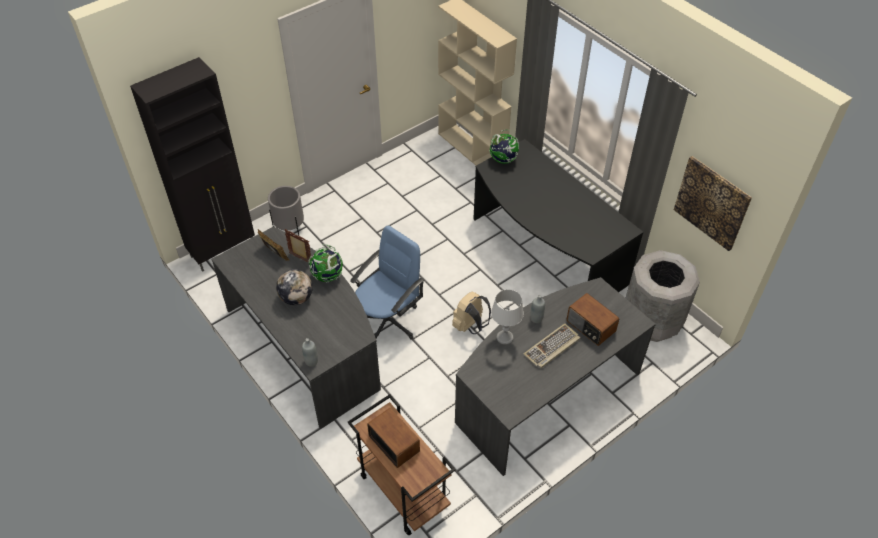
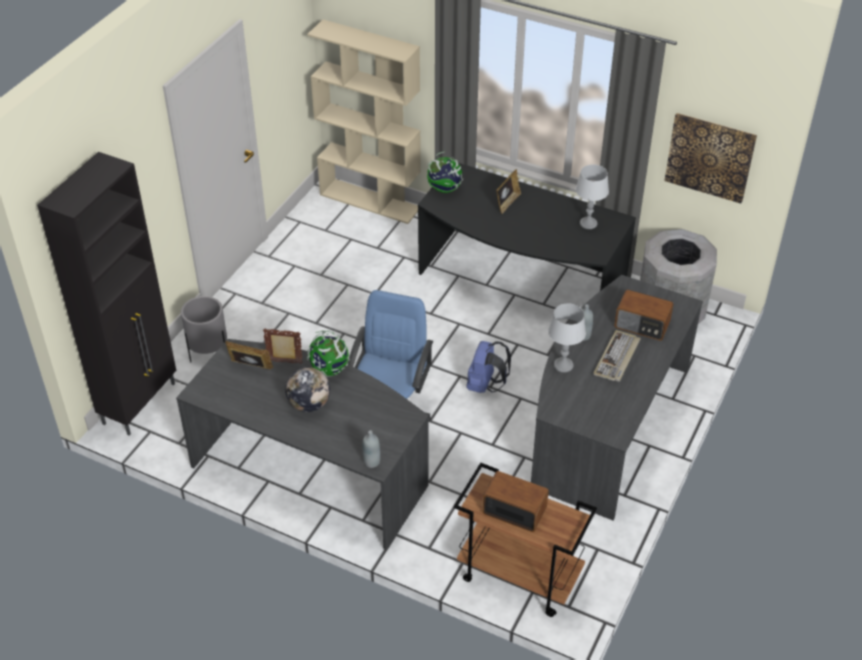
camera: 25 degrees left, 5 degrees down
(470, 326) = (485, 385): beige backpack -> blue backpack
(545, 186) = (507, 203): none -> picture frame
(600, 225) = (588, 223): none -> grey table lamp

